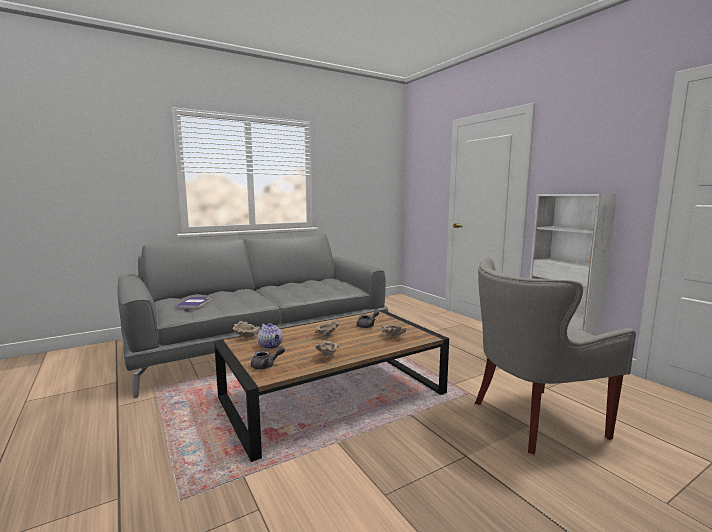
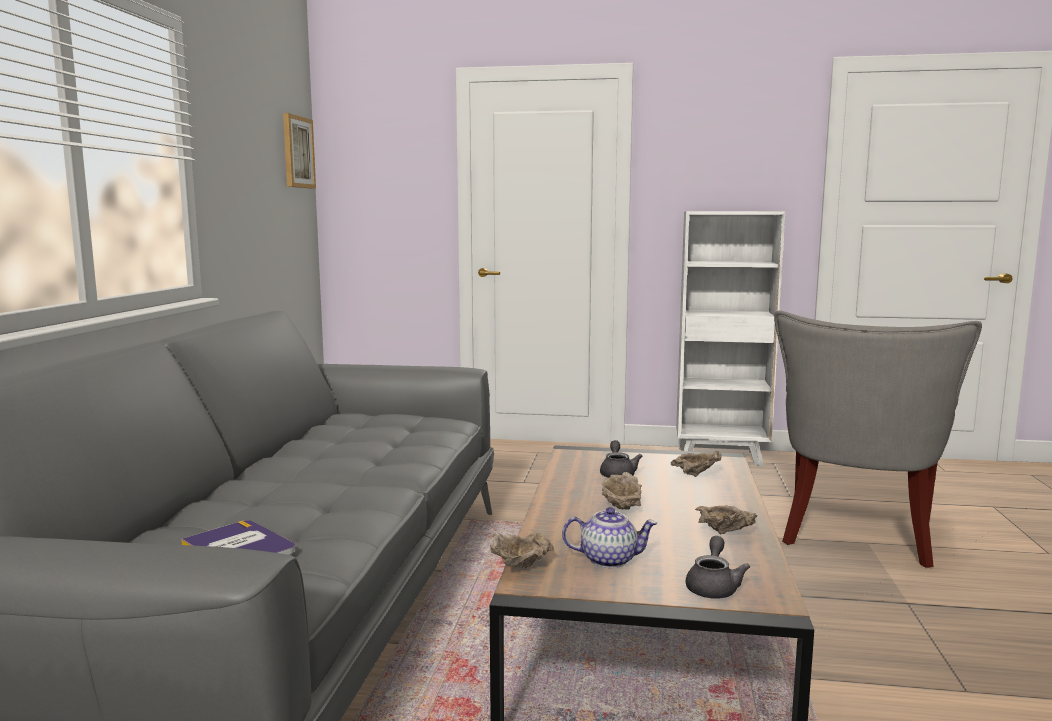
camera: 50 degrees left, 0 degrees up
(388, 167) = (297, 152): none -> picture

